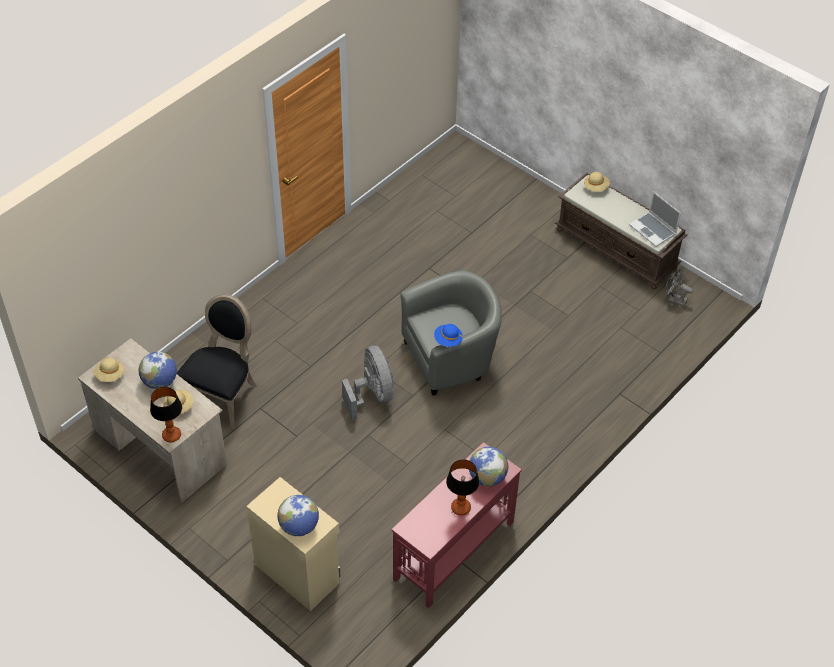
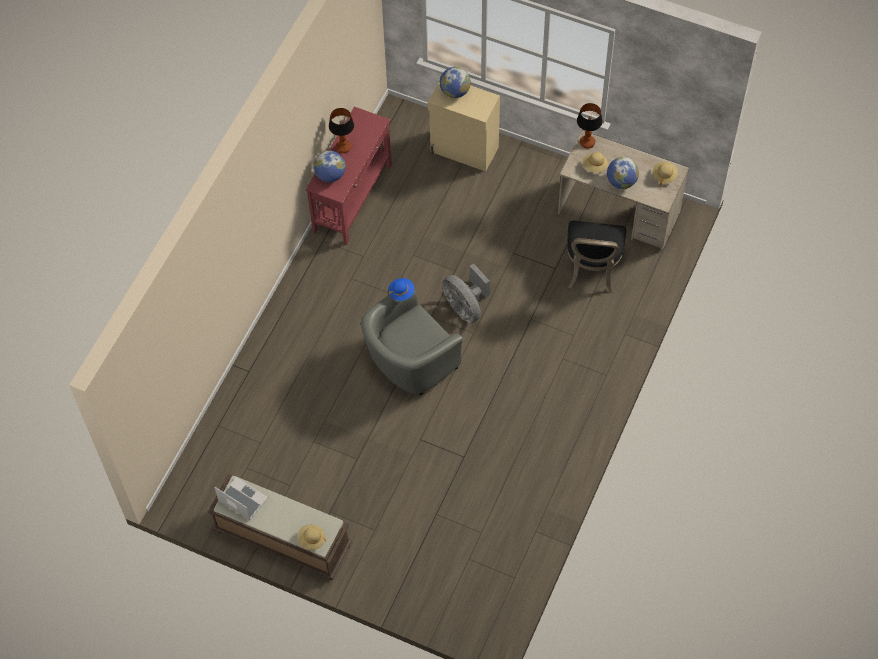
camera: 165 degrees right, 10 degrees up
(674, 299) = (213, 491): grey fan -> none

